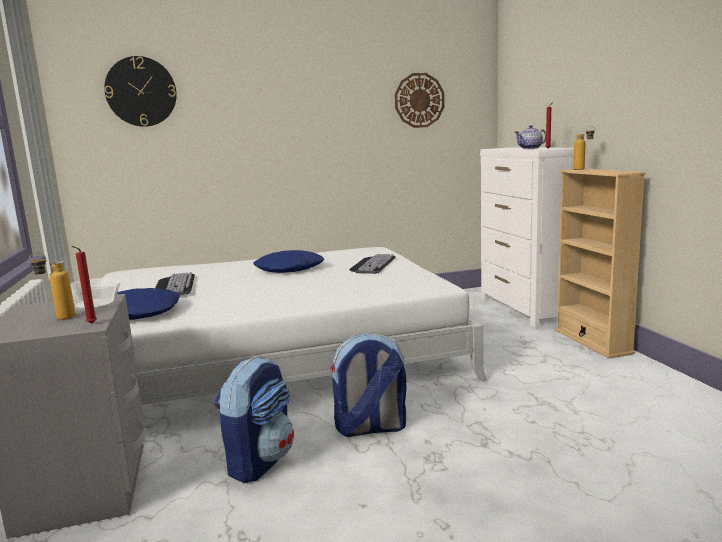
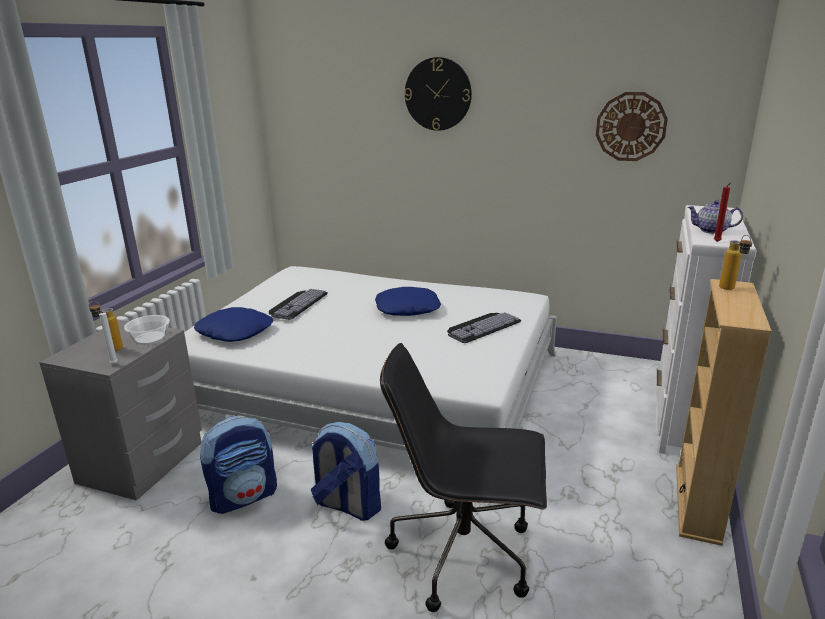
camera: 35 degrees right, 10 degrees up
(90, 324) = (113, 364): red candle -> white candle
(141, 91) = (332, 102): wall clock -> wall clock (438, 94)
(505, 416) = (465, 554): none -> black office chair

